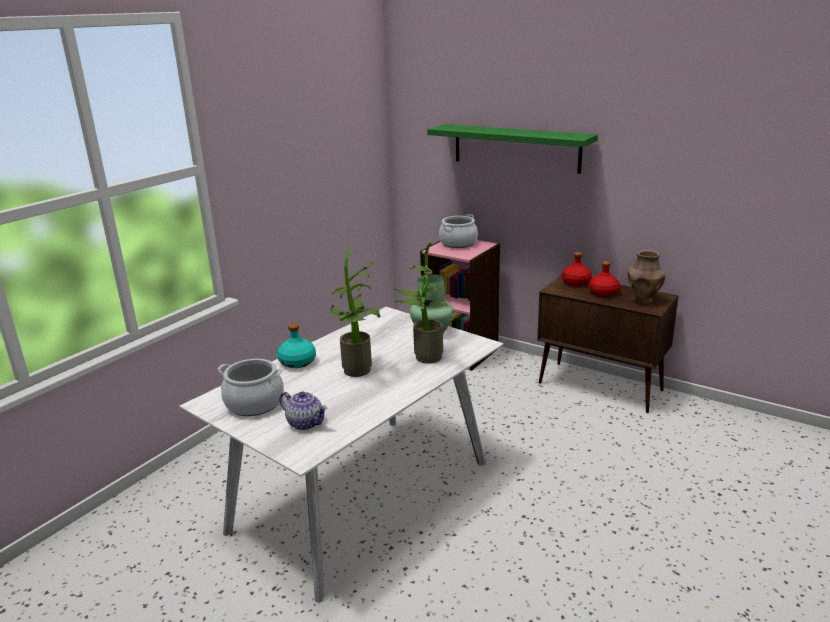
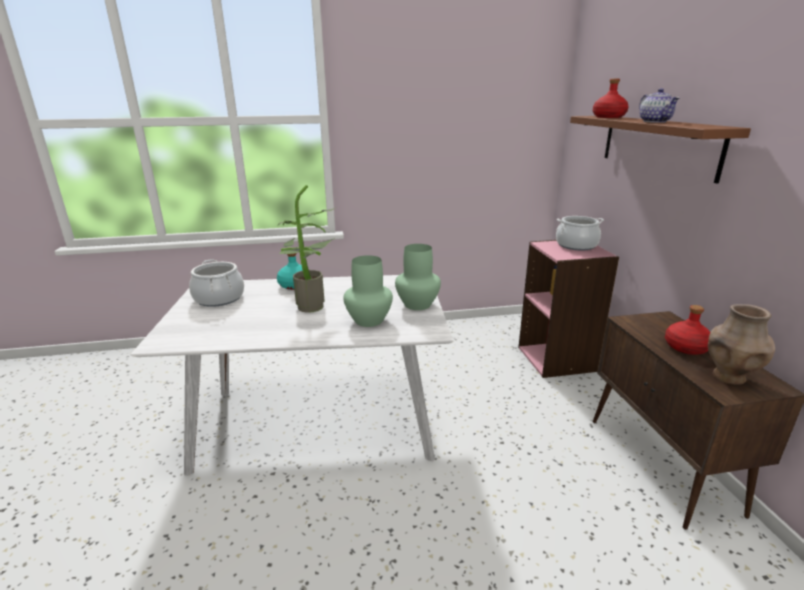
camera: 45 degrees right, 0 degrees up
(306, 423) = (208, 324): teapot -> teapot (655, 121)
(424, 357) = (368, 320): potted plant -> green vase
(516, 148) = (657, 145): green shelf -> brown shelf
(575, 283) = (669, 324): red bottle -> red bottle (608, 117)

